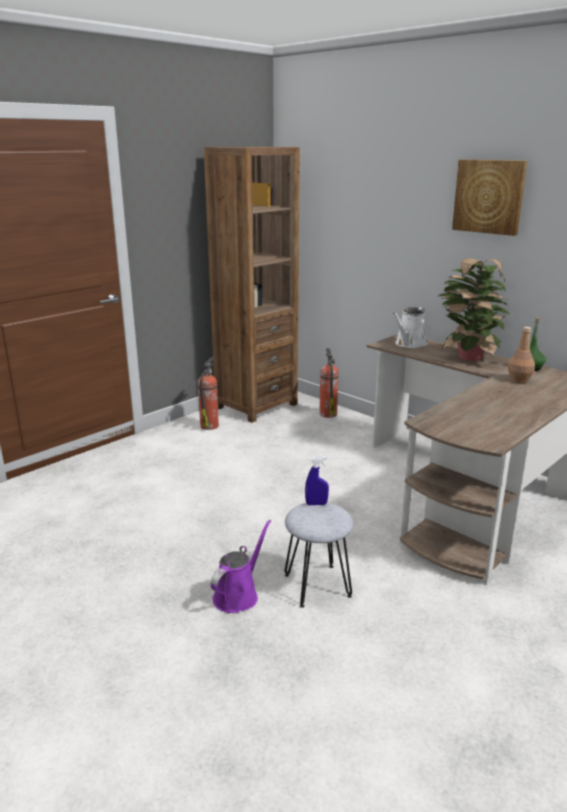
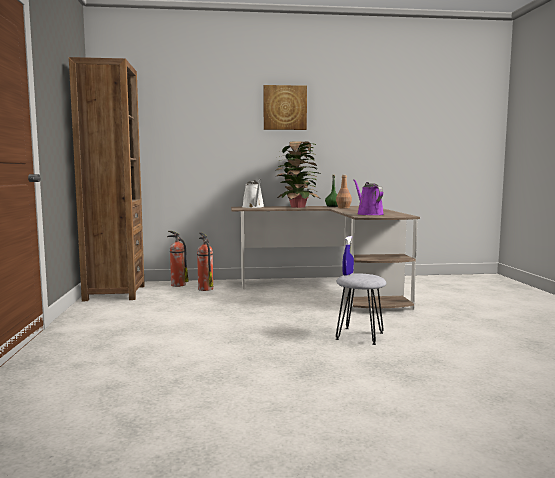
camera: 50 degrees left, 15 degrees down
(210, 425) = (104, 309): fire extinguisher -> fire extinguisher (205, 289)
(238, 595) = (337, 354): purple watering can -> purple watering can (368, 214)

